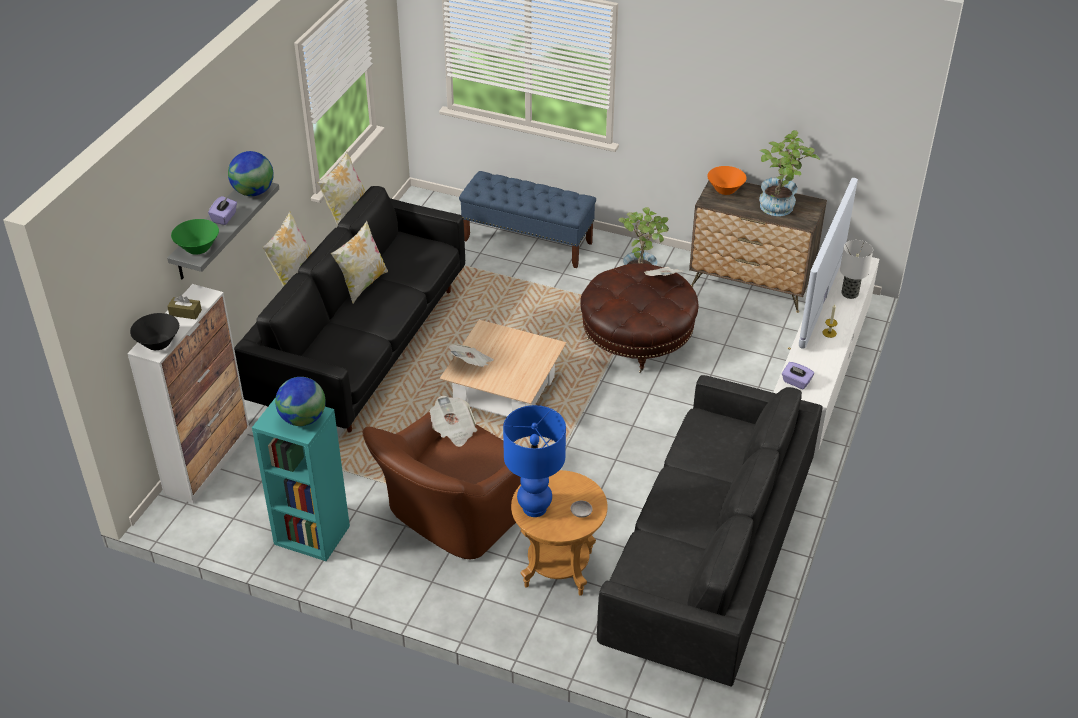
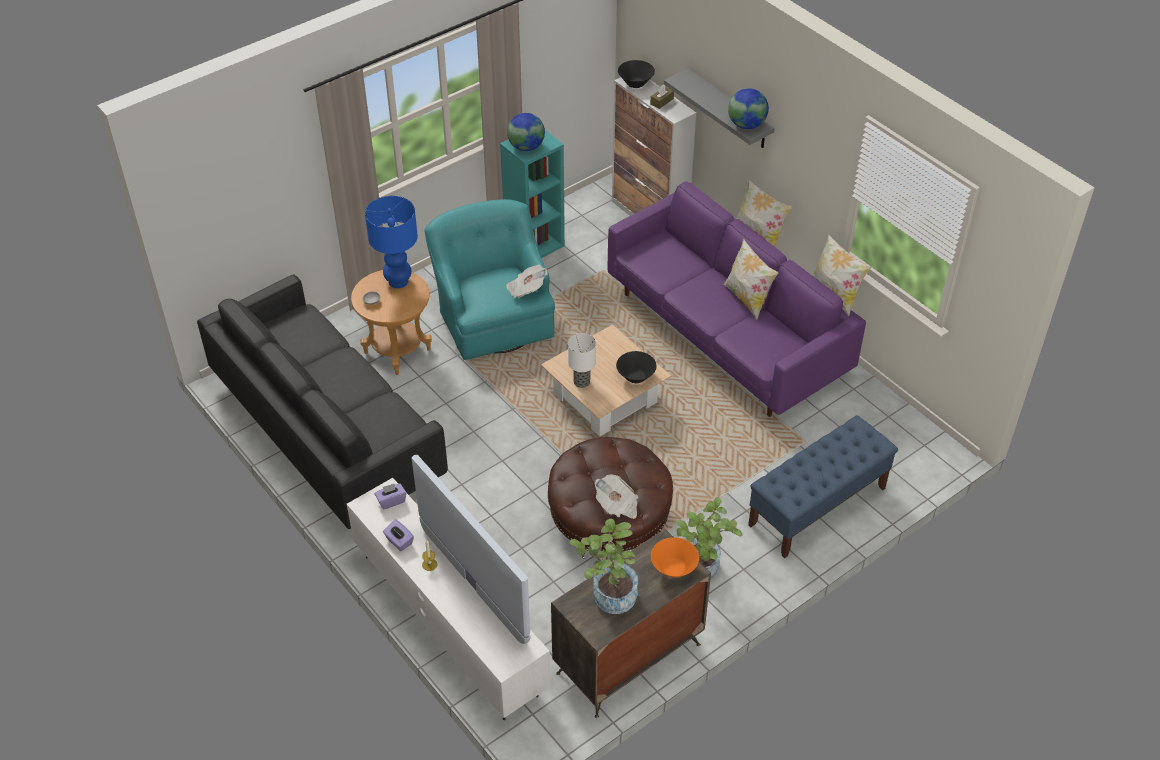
camera: 120 degrees right, 5 degrees up
(198, 248) = (688, 83): green bowl -> none
(224, 218) = (720, 103): purple tissue box -> purple tissue box (399, 541)
(364, 347) = (725, 335): black sofa -> purple sofa
(452, 516) = (493, 317): brown armchair -> turquoise armchair
(471, 364) = (614, 348): newspaper -> none
(498, 338) = (635, 377): none -> black bowl
(849, 293) = (469, 618): table lamp -> table lamp (582, 382)

